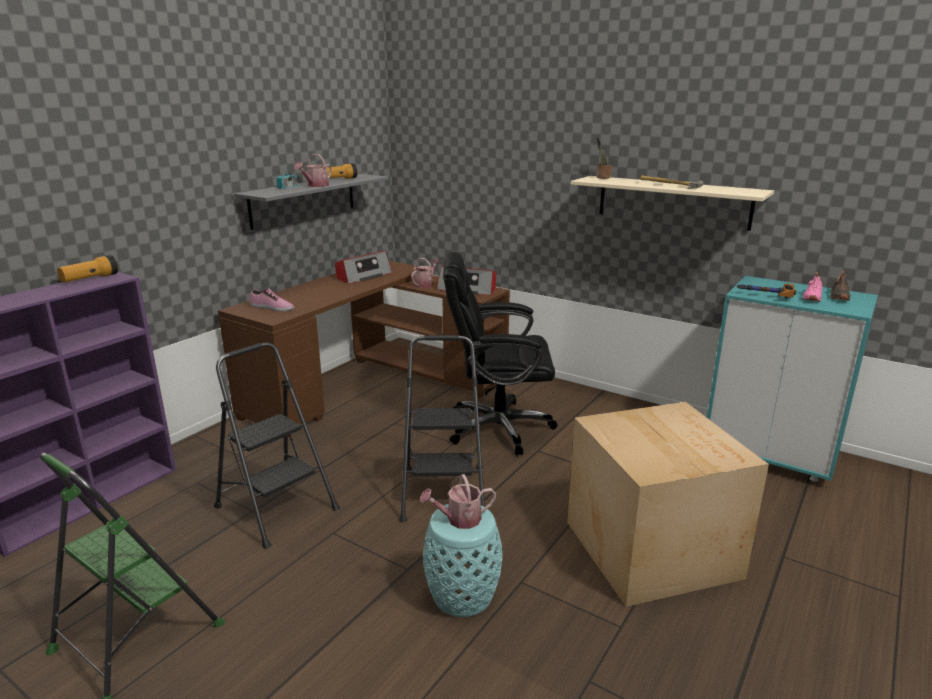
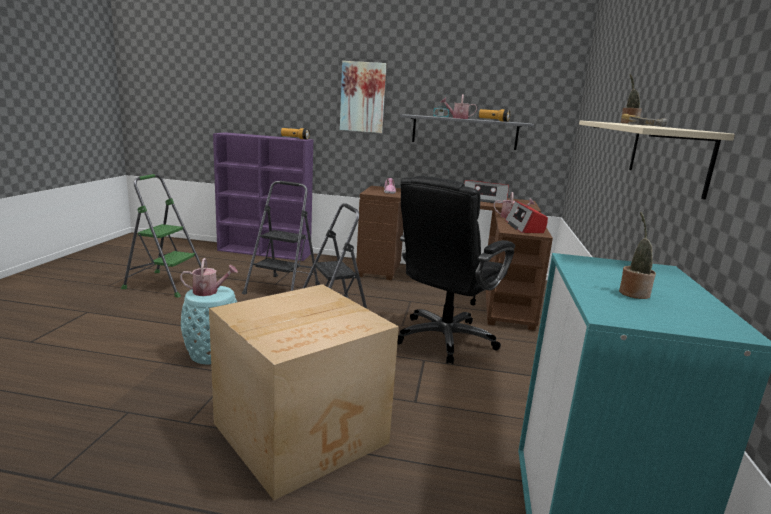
camera: 65 degrees right, 5 degrees down
(172, 180) = (362, 97): none -> picture
(459, 519) = (209, 291): watering can -> watering can turned 120 degrees clockwise
(499, 428) = (445, 338): black office chair -> black office chair turned 120 degrees counterclockwise
(763, 296) = (582, 268): hammer -> none
(811, 297) = (633, 293): pink shoe -> potted plant
(838, 296) = (682, 311): black shoe -> none

